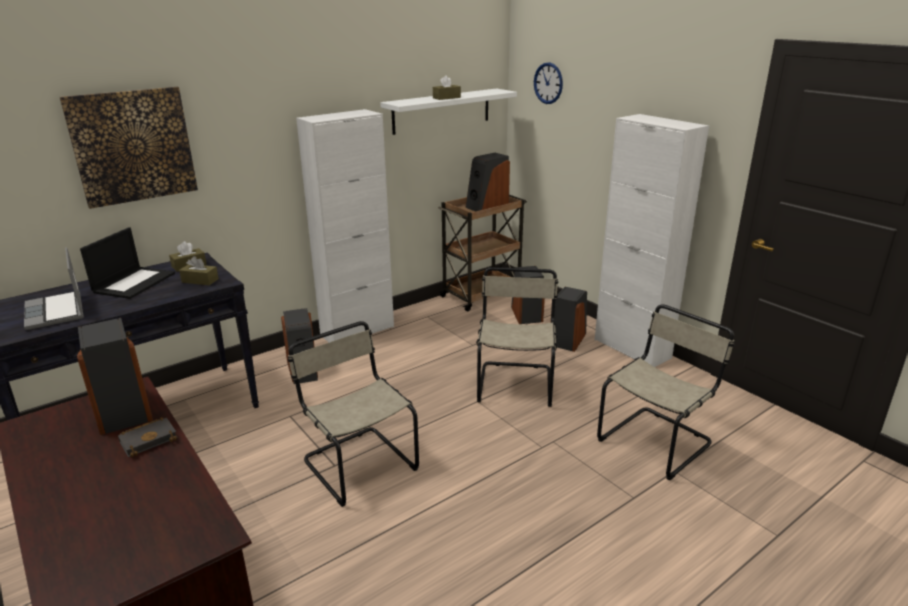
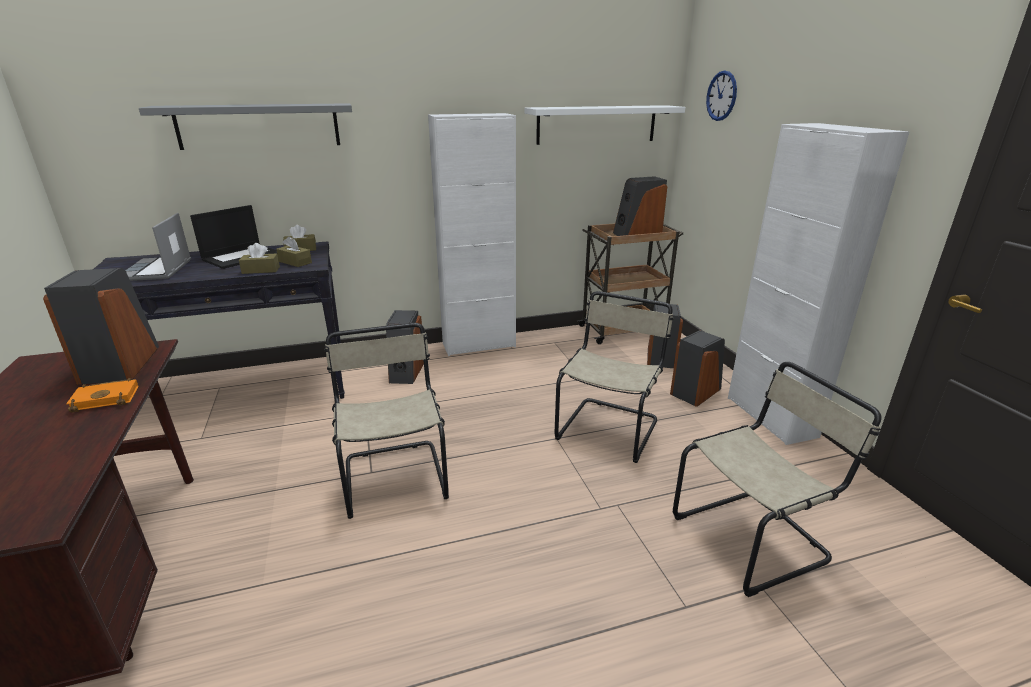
camera: 20 degrees right, 0 degrees up
(133, 146) = (259, 126): picture -> grey shelf
(149, 439) = (108, 398): black book -> orange book
(446, 98) = (598, 107): brown tissue box -> brown tissue box (261, 270)

